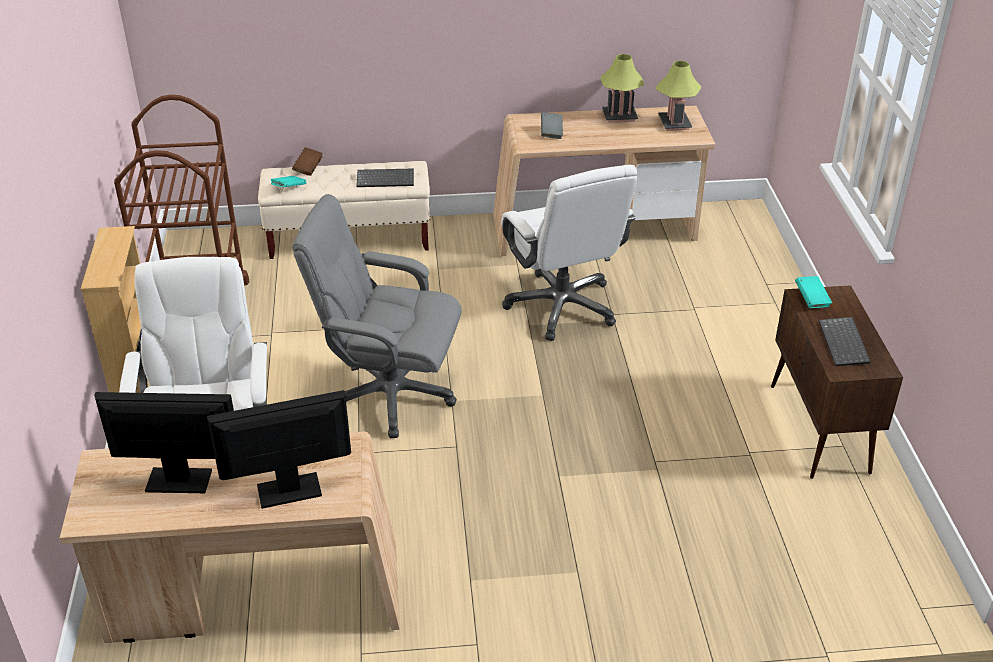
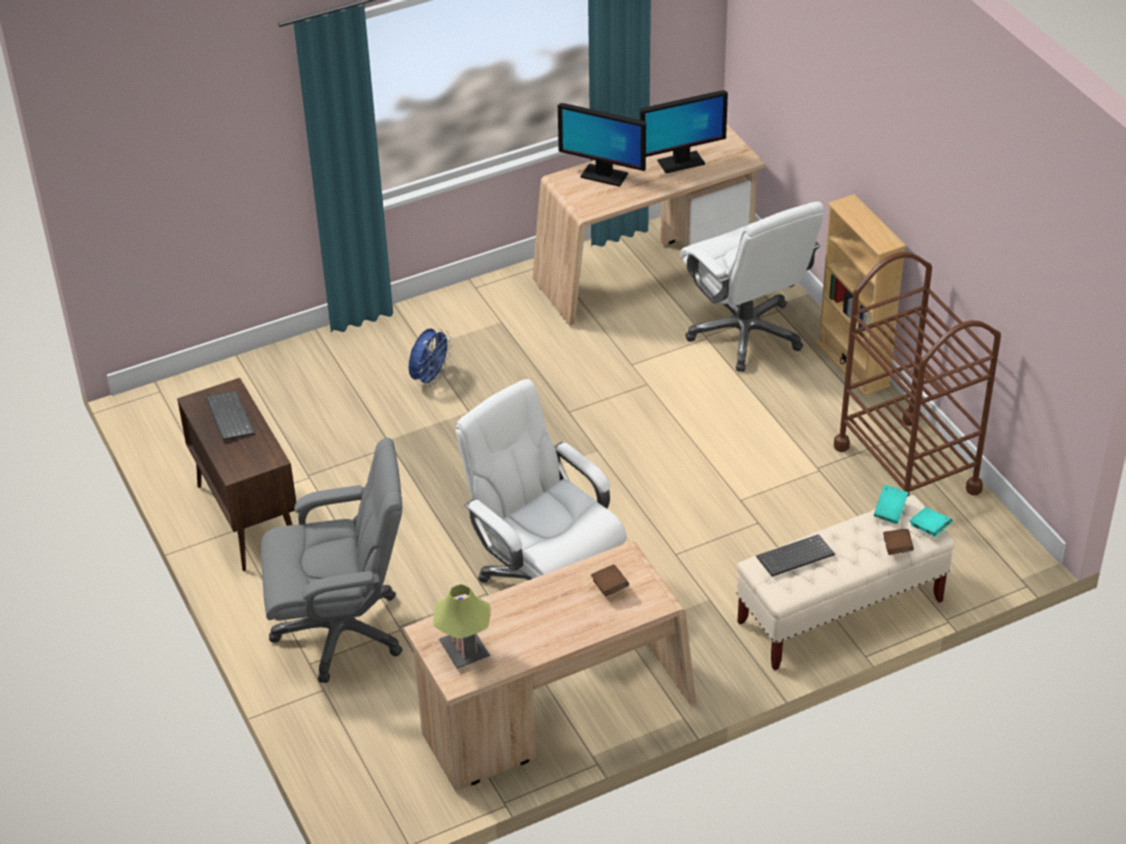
camera: 160 degrees right, 5 degrees up
(290, 490) = (603, 175): monitor -> monitor turned 60 degrees clockwise
(389, 395) = (657, 440): grey office chair -> grey office chair (342, 631)
(551, 133) = (609, 587): grey book -> brown book
(586, 528) = (429, 378): none -> blue fan
(619, 116) = (539, 645): table lamp -> none
(811, 300) = (263, 457): turquoise book -> turquoise book (929, 528)

